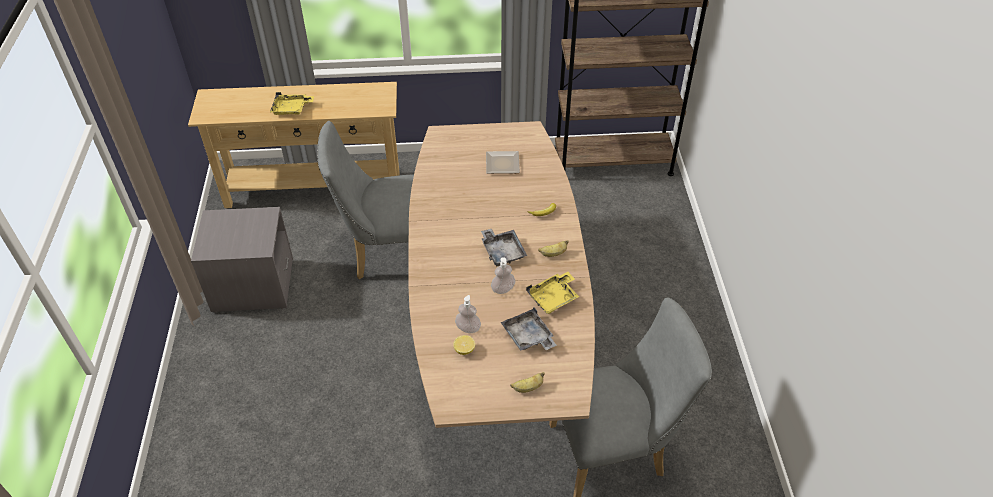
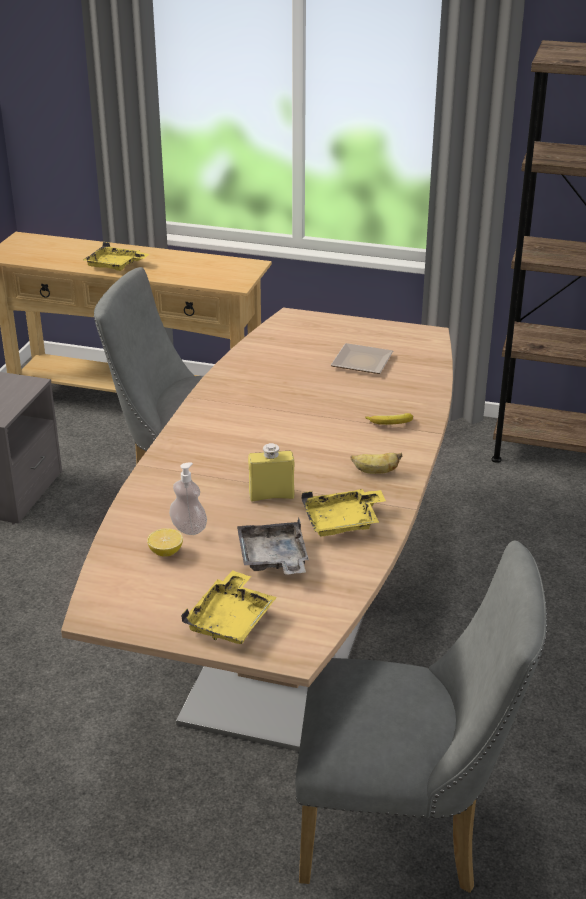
camera: 20 degrees right, 15 degrees down
(502, 251) = (299, 454): grey tray -> none
(503, 289) = (271, 496): soap dispenser -> yellow bottle
(527, 388) = (231, 620): banana -> yellow tray

